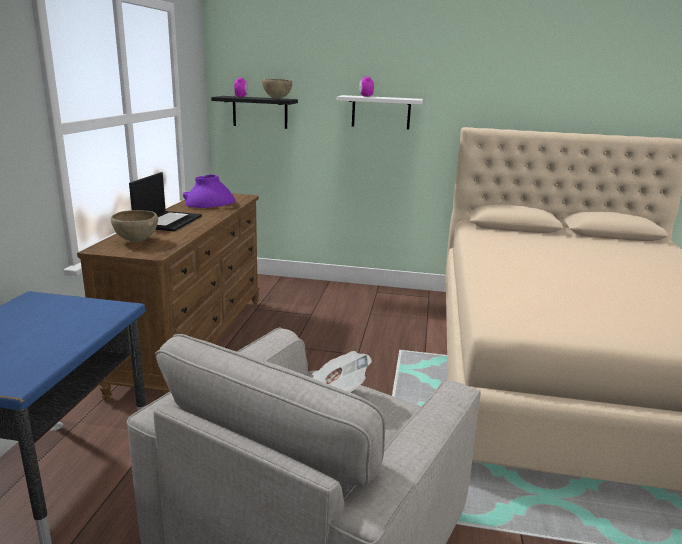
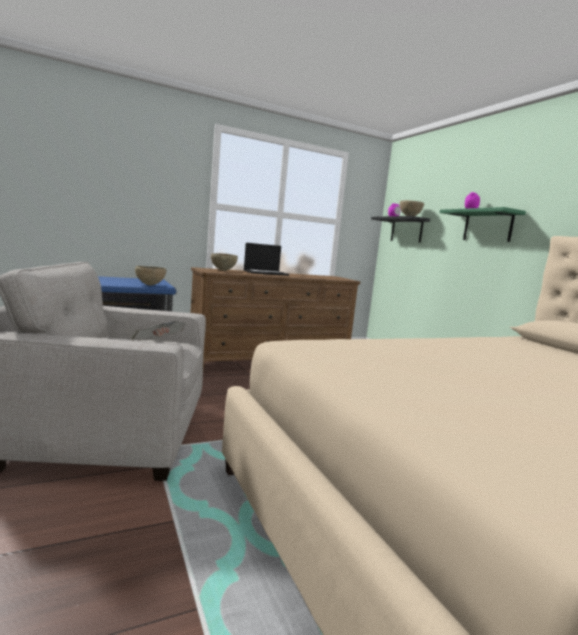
camera: 55 degrees right, 10 degrees down
(99, 316) = (150, 285): none -> brown bowl
(209, 203) = (315, 276): purple vase -> none
(381, 112) = (487, 226): white shelf -> green shelf

